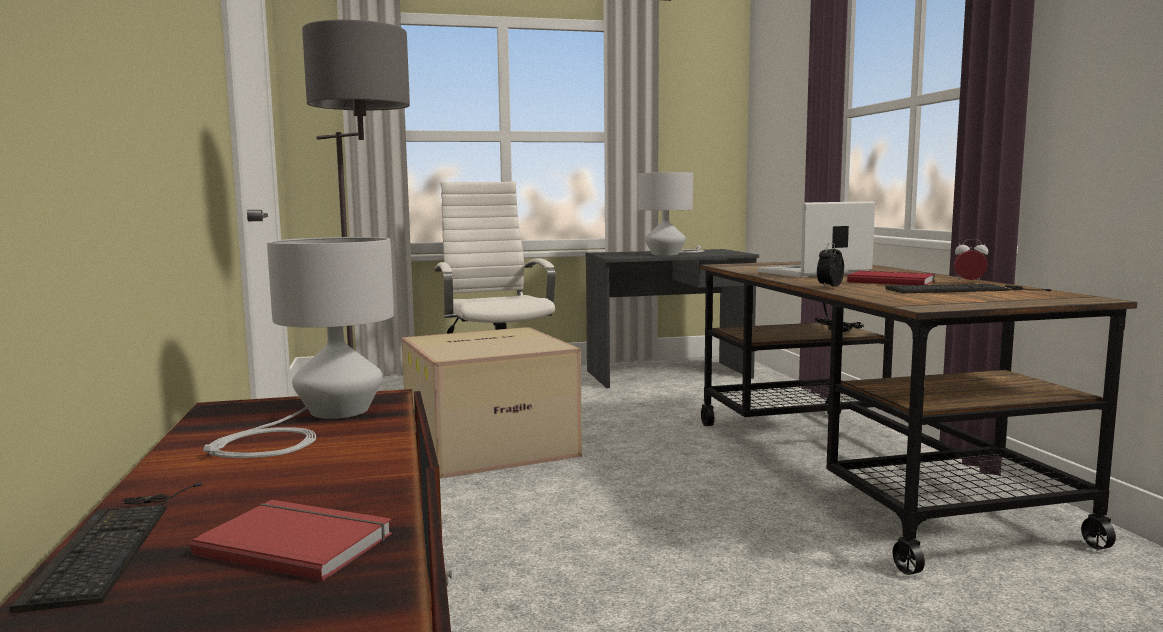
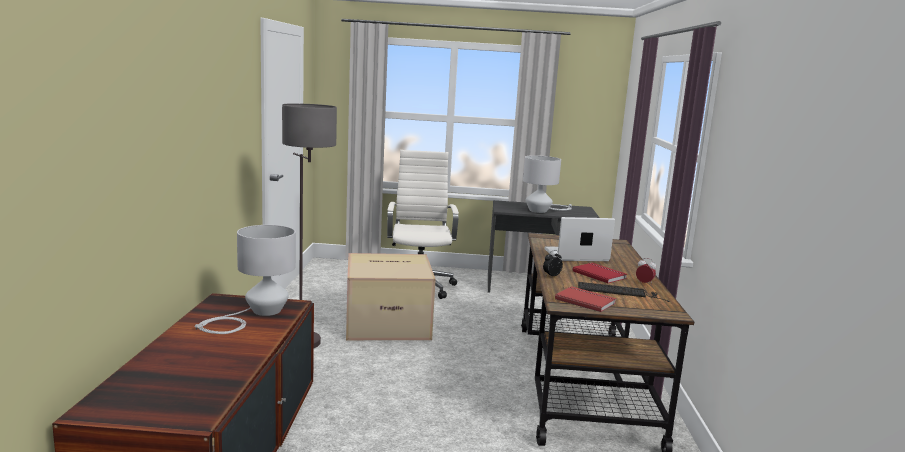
camera: 15 degrees right, 5 degrees up
(114, 542) = (142, 366): keyboard -> none
(298, 543) = (201, 380): red book -> red book (585, 301)

